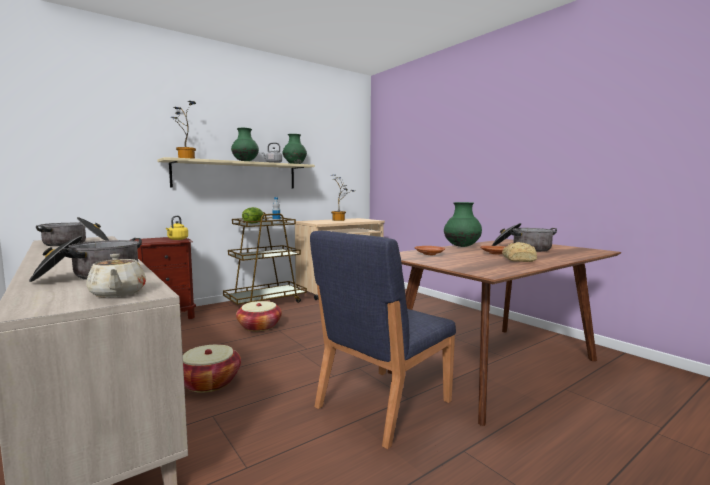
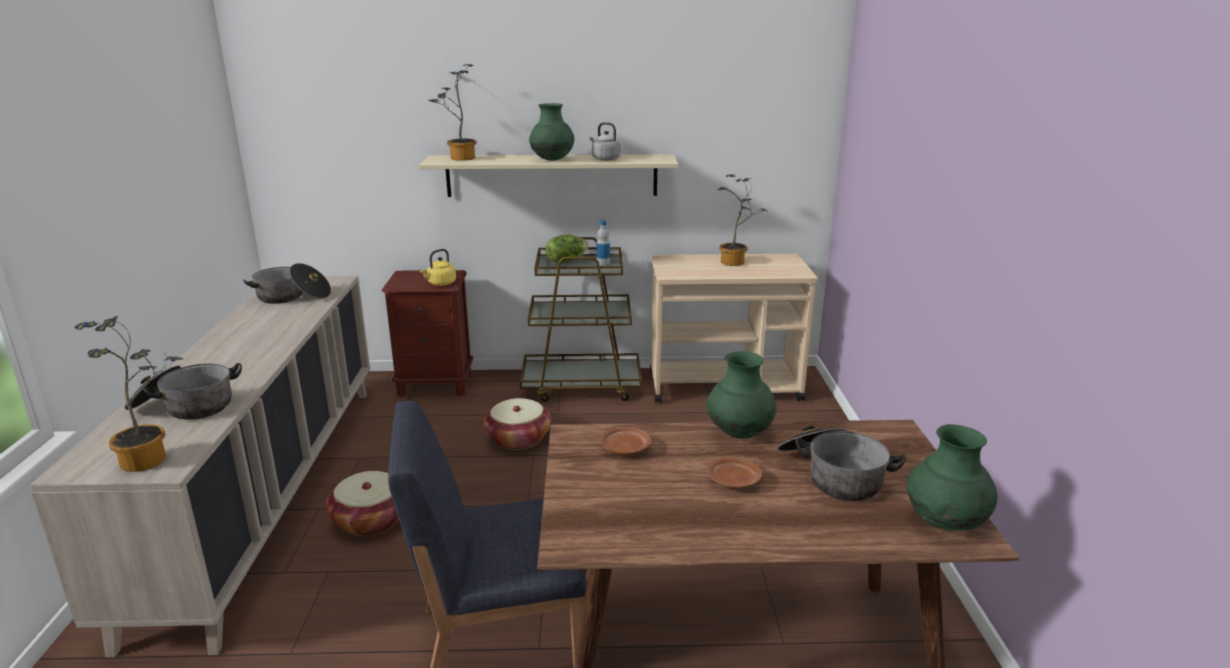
camera: 35 degrees right, 15 degrees up
(117, 294) = (151, 459): beige teapot -> potted plant
(295, 164) = (649, 158): green vase -> green vase (945, 523)
(519, 260) = (716, 519): bread -> none

